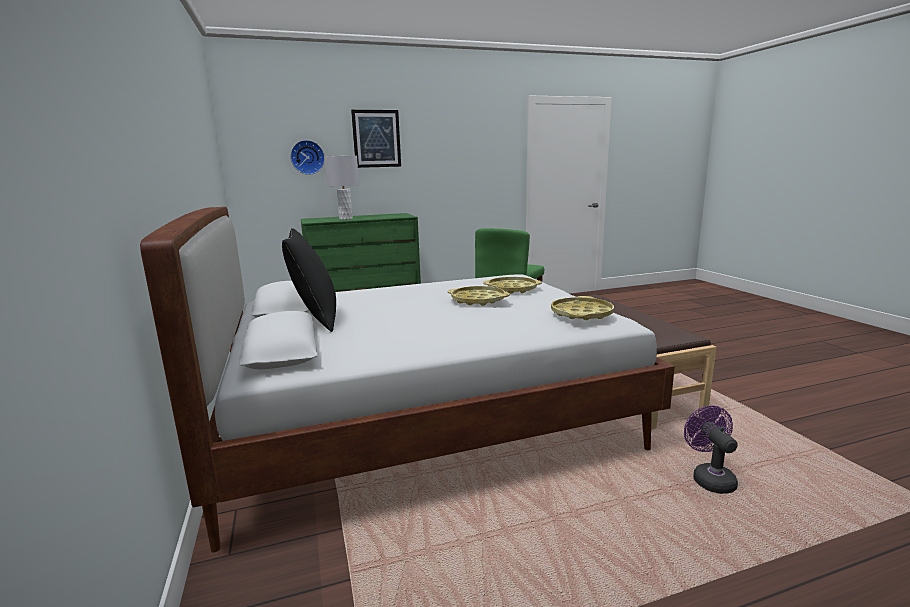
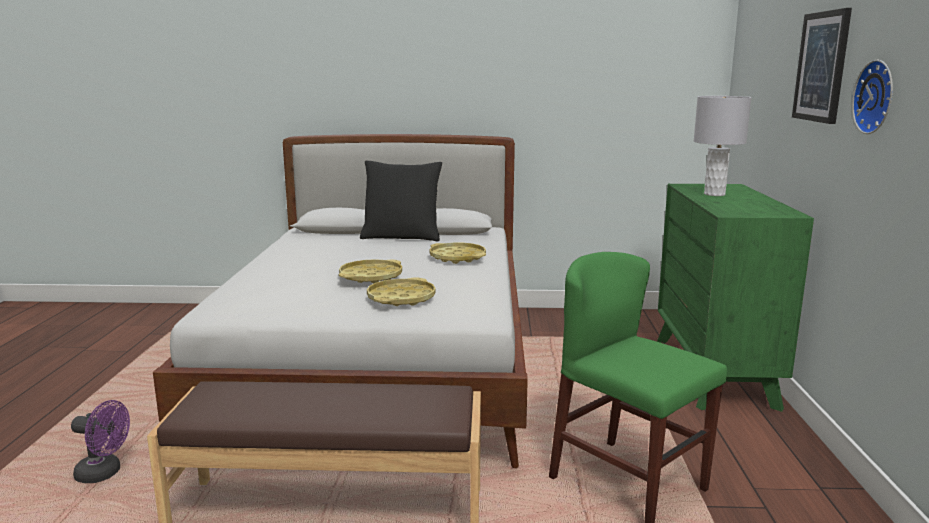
camera: 110 degrees right, 0 degrees up
(307, 157) = (767, 94): wall clock -> wall clock (877, 97)
(581, 314) = (250, 299): yellow tray -> yellow tray (457, 257)

